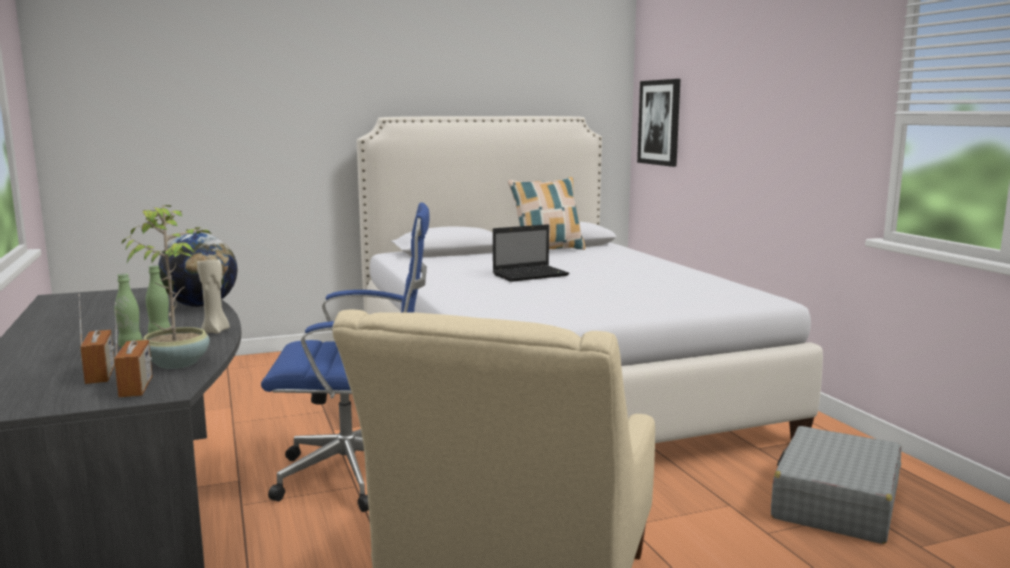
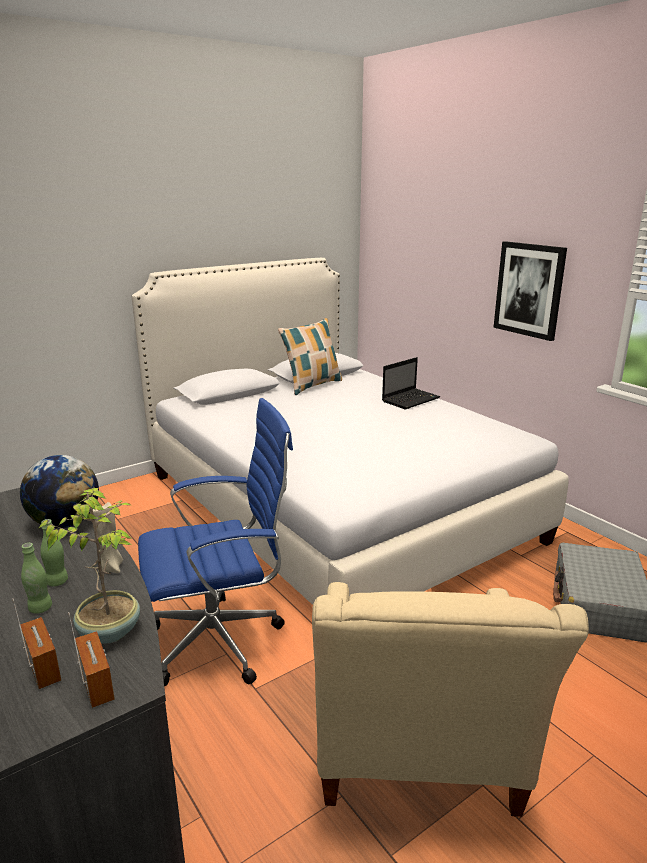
camera: 15 degrees left, 10 degrees up
(531, 275) = (323, 424): laptop -> laptop (411, 399)
(659, 122) = (390, 262): picture -> picture (529, 290)

